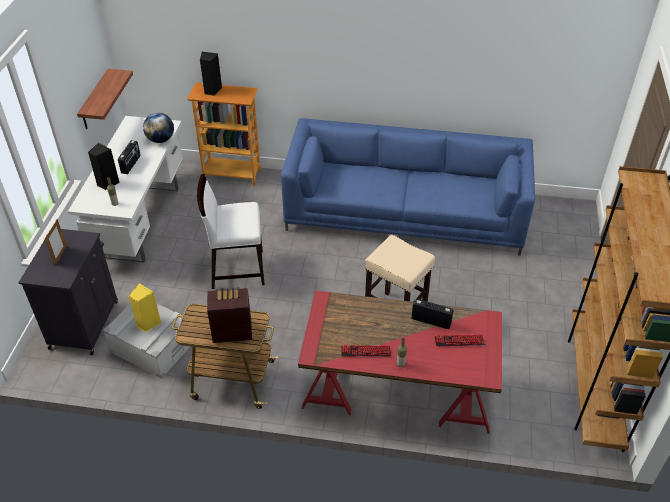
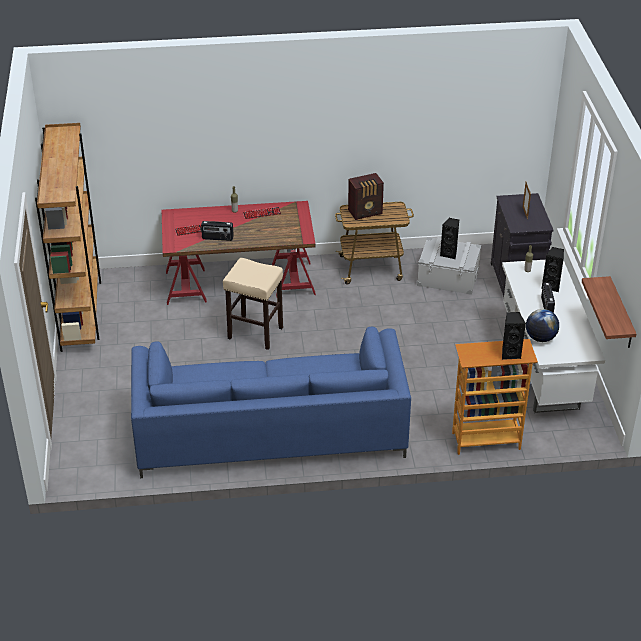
camera: 165 degrees right, 5 degrees down
(147, 323) = (449, 254): yellow speaker -> black speaker
(237, 269) = (417, 344): white chair -> none

